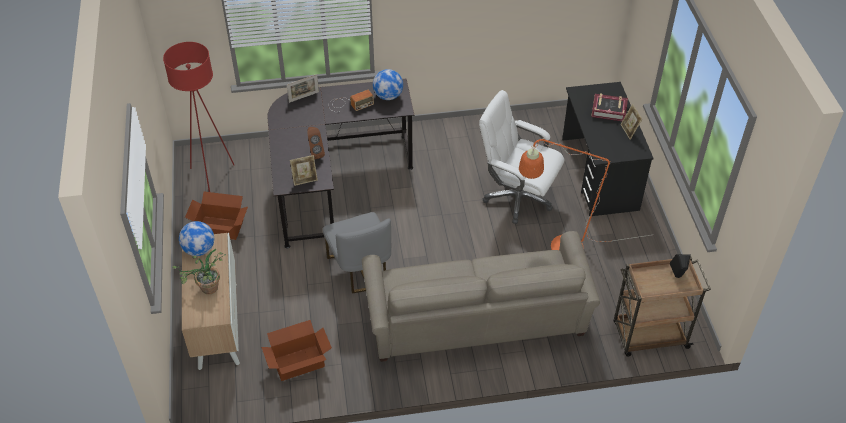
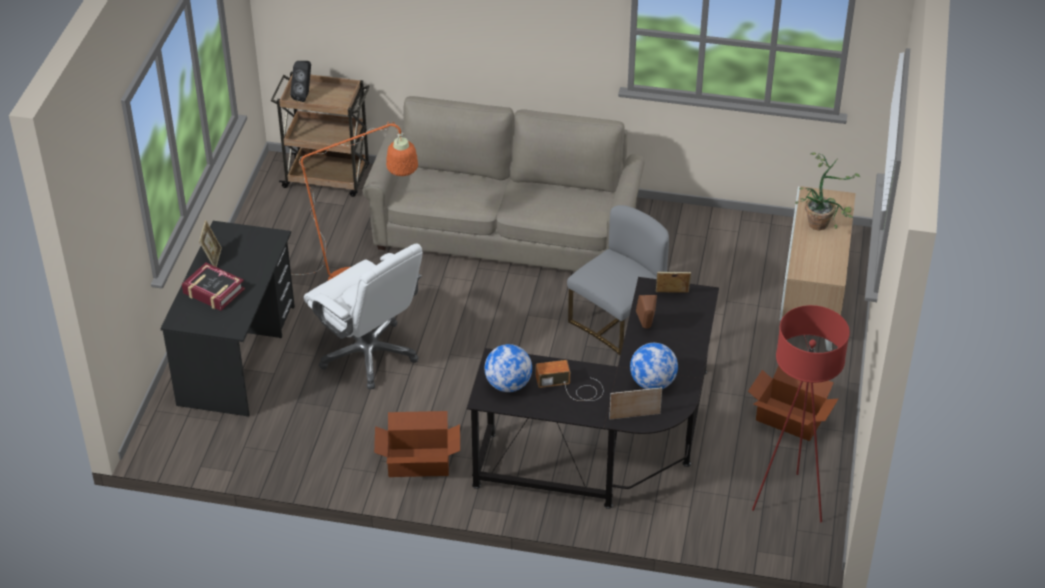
camera: 160 degrees left, 5 degrees down
(199, 249) = (825, 267): globe -> globe (652, 383)
(298, 362) = (724, 245): cardboard box -> cardboard box (419, 463)
(360, 269) = (617, 321): grey chair -> grey chair turned 45 degrees clockwise

